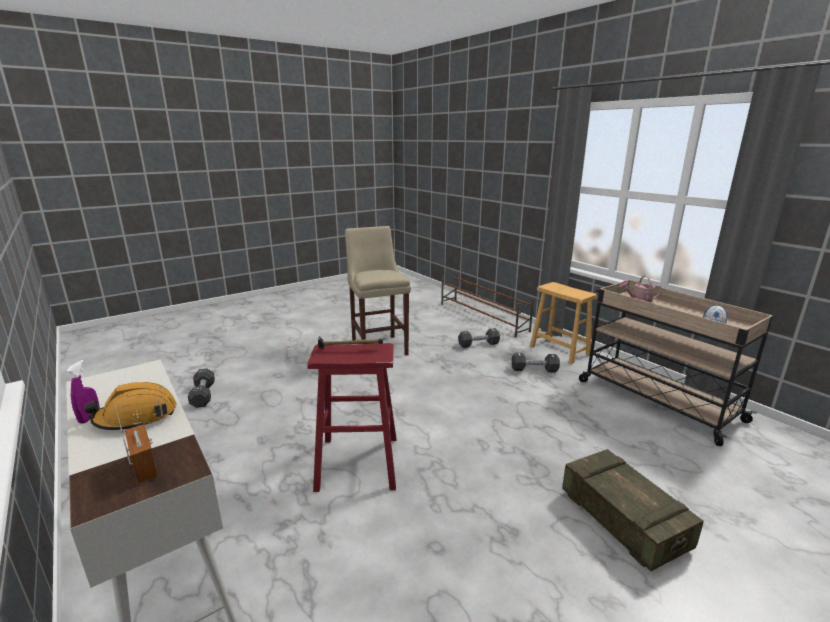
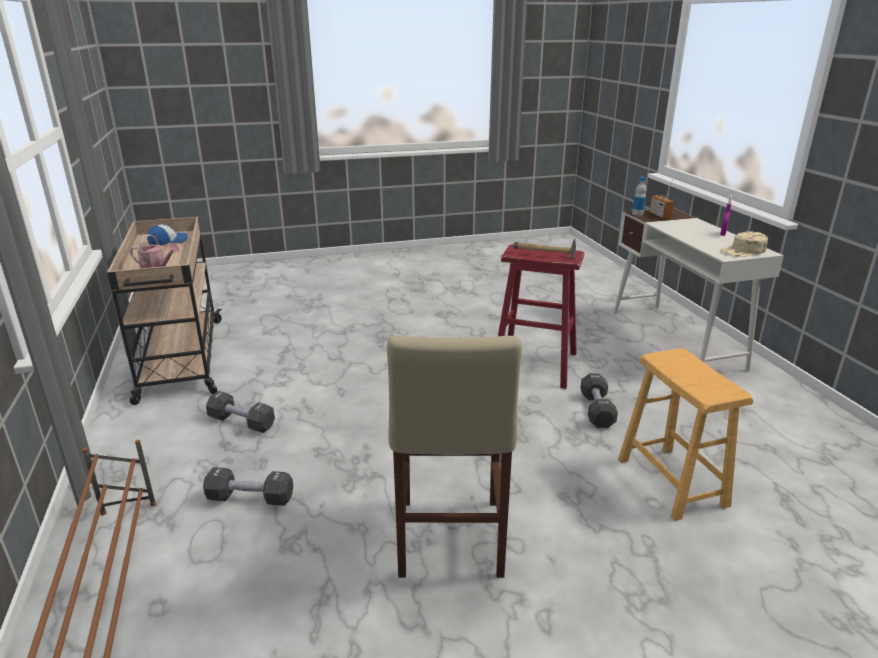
camera: 160 degrees left, 5 degrees up
(111, 380) = (743, 251): none -> beige cap
(137, 417) = (690, 231): orange hard hat -> none
(186, 466) = (637, 214): none -> bottle
(203, 395) = (765, 484): black dumbbell -> black dumbbell (596, 410)
(559, 350) = (144, 449): brown stool -> brown stool (671, 482)
(623, 520) = (364, 307): crate -> none

